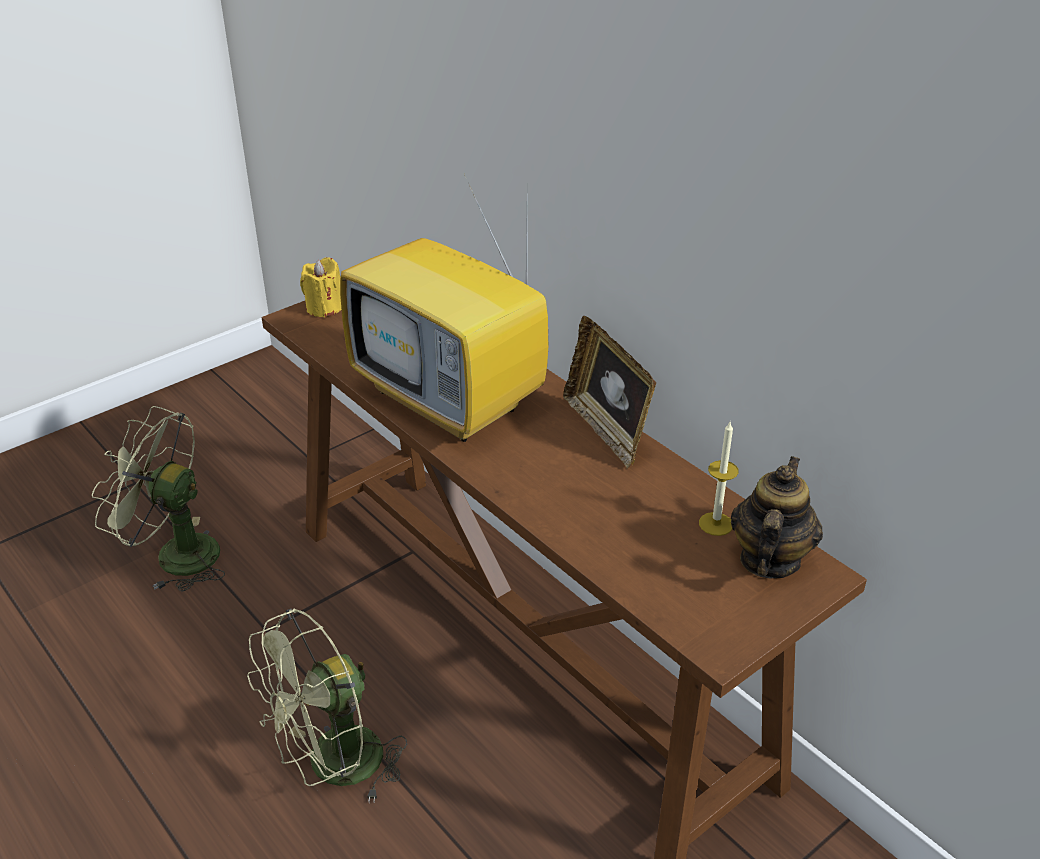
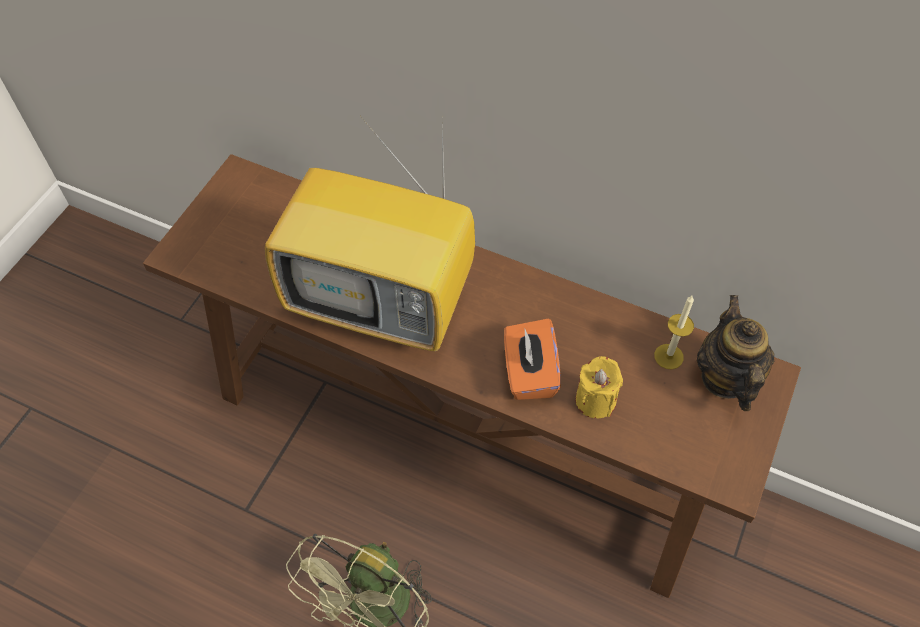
camera: 25 degrees left, 20 degrees up
(174, 554) = (117, 468): green fan -> none
(324, 308) = (198, 230): yellow candle -> yellow candle (595, 400)
(556, 492) = (529, 373): none -> orange tissue box
(607, 429) = (532, 286): picture frame -> none

